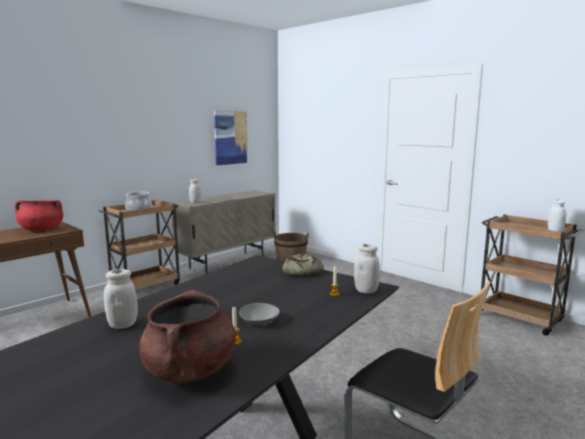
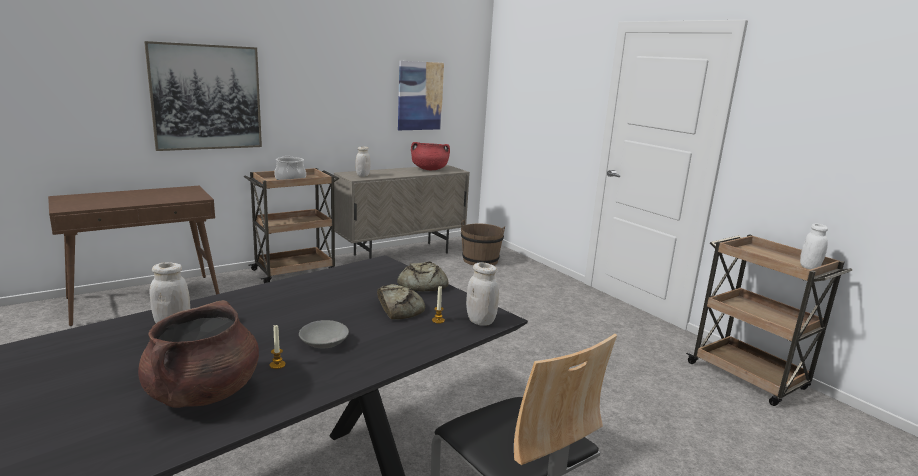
camera: 10 degrees right, 5 degrees up
(41, 230) = (170, 194): red cooking pot -> red cooking pot (429, 169)
(64, 147) = (206, 97): none -> picture
(298, 289) = (399, 308): none -> bread

